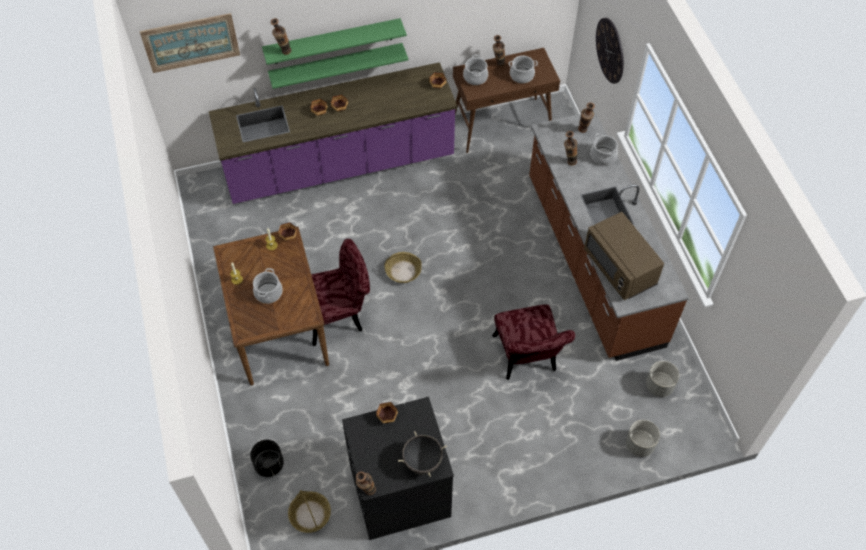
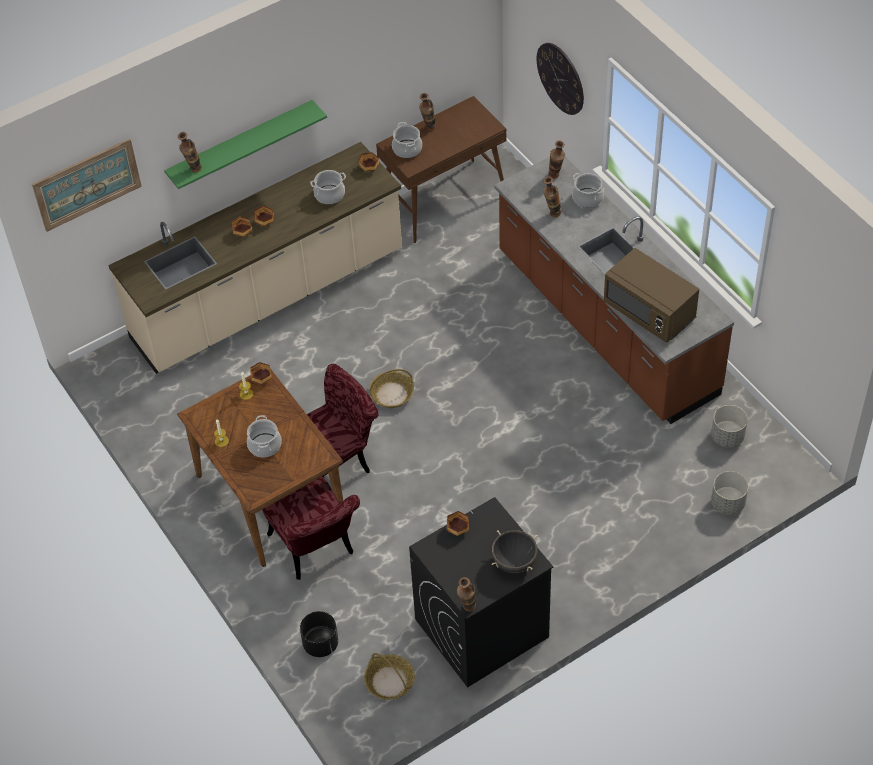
camera: 15 degrees left, 5 degrees down
(336, 65) = (247, 173): green shelf -> none
(340, 166) = (268, 297): purple counter -> beige counter
(521, 76) = (460, 134): cooking pot -> cooking pot (329, 195)
(527, 359) = (571, 450): red chair -> red chair (315, 550)

